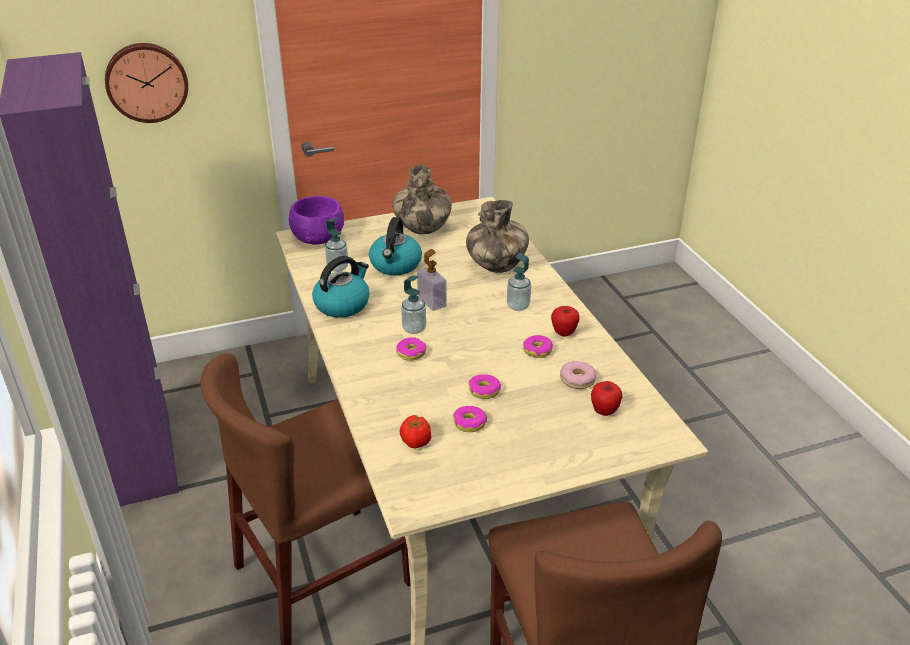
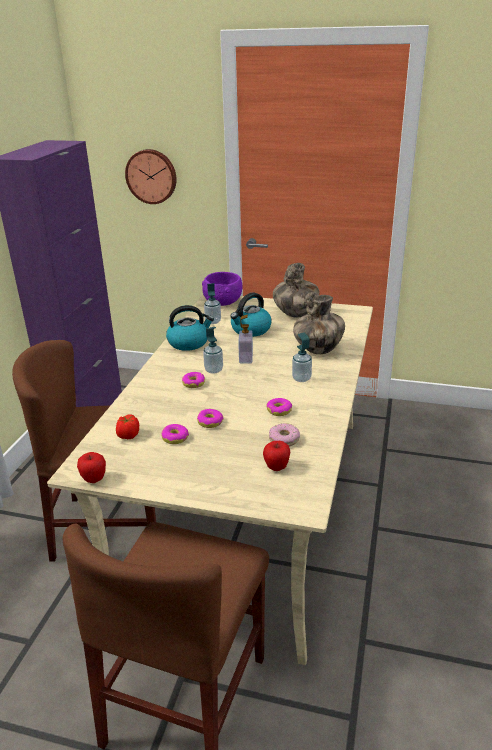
camera: 35 degrees right, 5 degrees down
(564, 333) = (313, 406): apple -> apple (94, 479)

